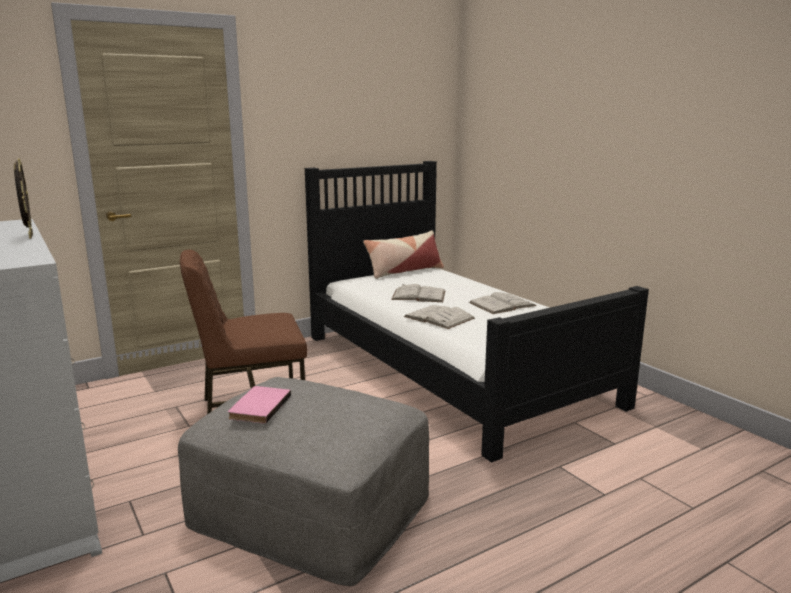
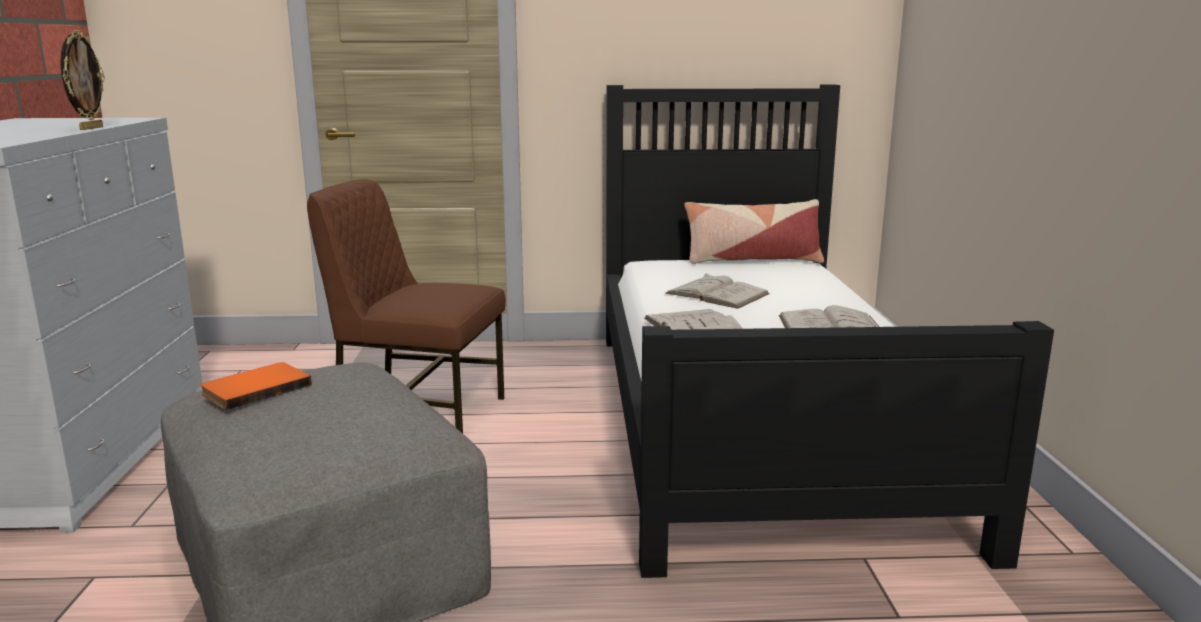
camera: 30 degrees right, 0 degrees up
(258, 407) = (255, 389): pink book -> orange book

